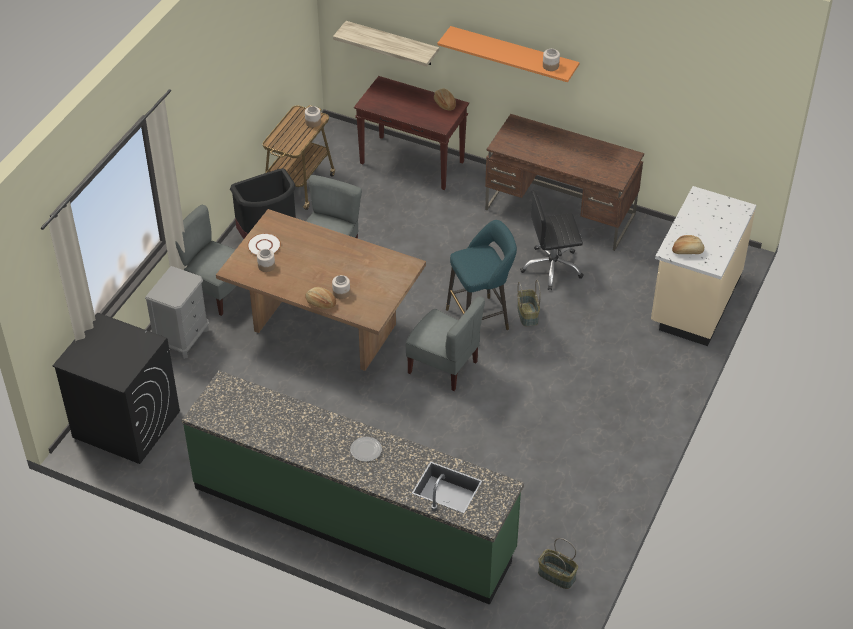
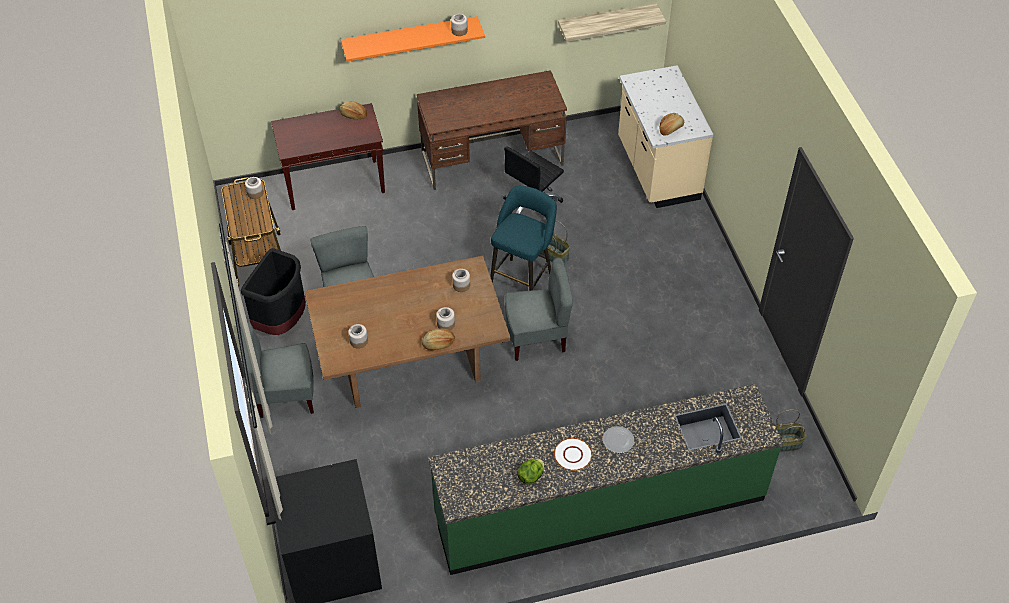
camera: 40 degrees left, 5 degrees up
(183, 338) = (301, 454): grey nightstand -> none
(264, 246) = (337, 325): white plate -> white plate (573, 455)
(273, 431) = (530, 476): none -> lettuce
(384, 272) = (461, 285): none -> jar
(392, 43) = (280, 83): shelf -> shelf (607, 21)

